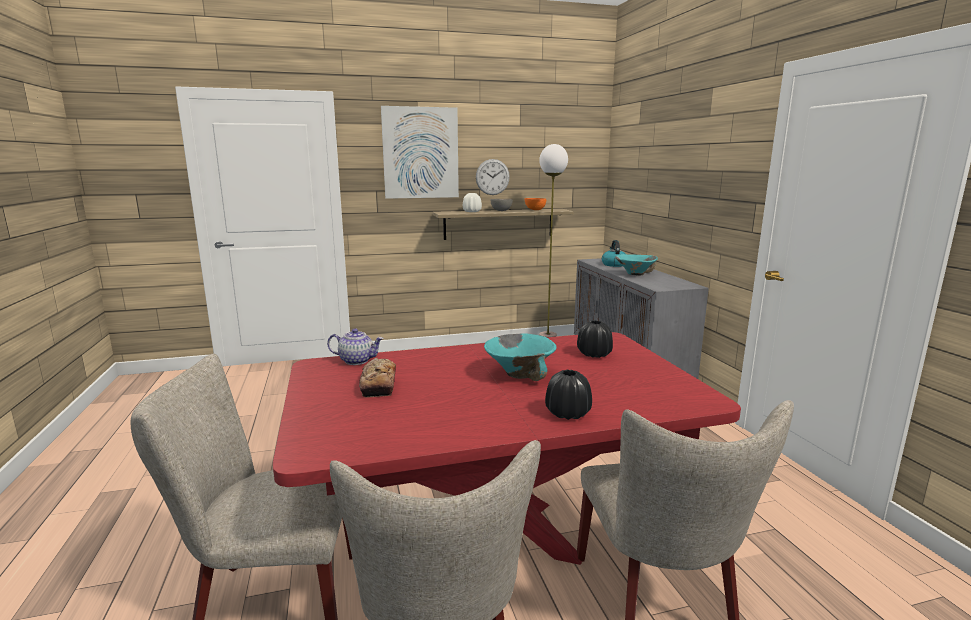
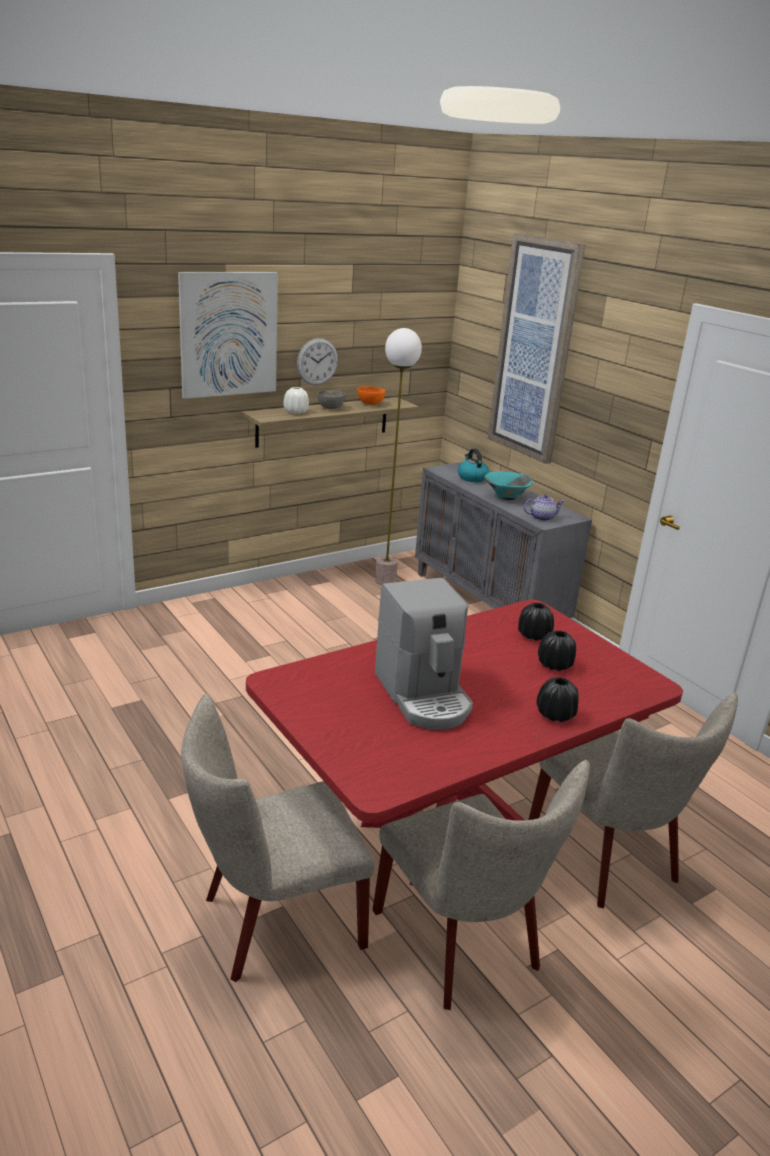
camera: 20 degrees left, 10 degrees up
(357, 360) = (311, 670): teapot -> teapot (542, 517)
(378, 384) = (363, 701): bread -> none
(441, 386) = (424, 696): none -> coffee machine
(520, 374) = (484, 670): turquoise bowl -> none
(599, 376) = (554, 665): none -> black vase
(661, 152) = (534, 349): none -> picture

